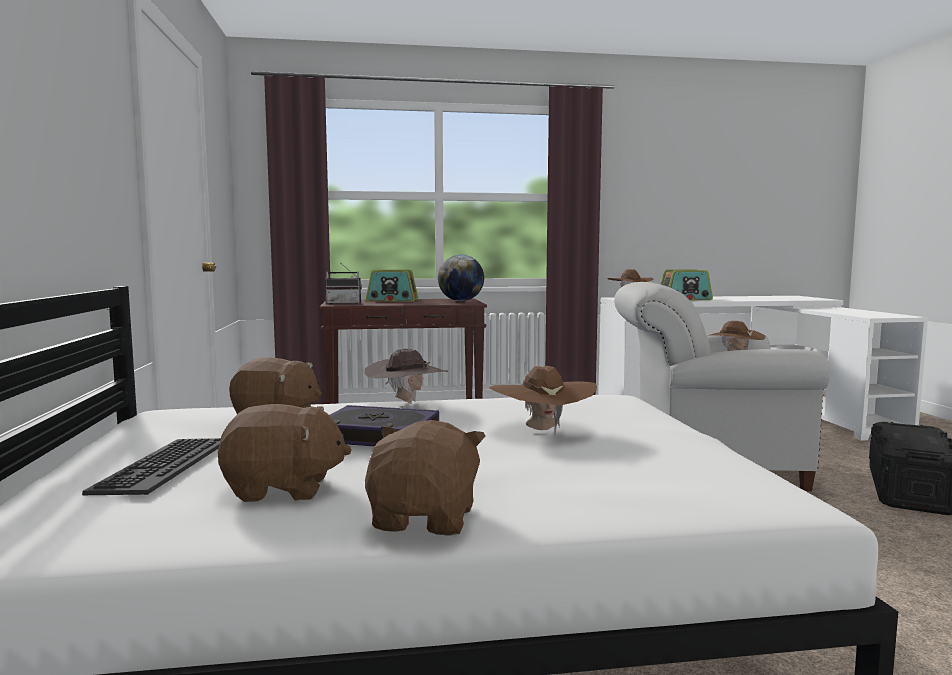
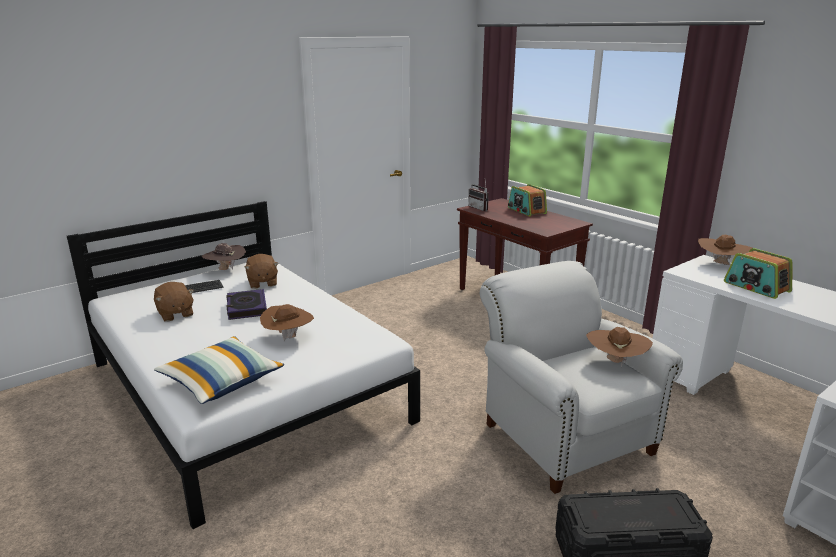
camera: 60 degrees right, 15 degrees up
(406, 404) = (314, 297): brown hat -> brown hat (225, 269)
(426, 519) = (154, 343): brown plush toy -> none
(461, 301) = (557, 225): globe -> none
(682, 480) = (221, 381): none -> pillow

